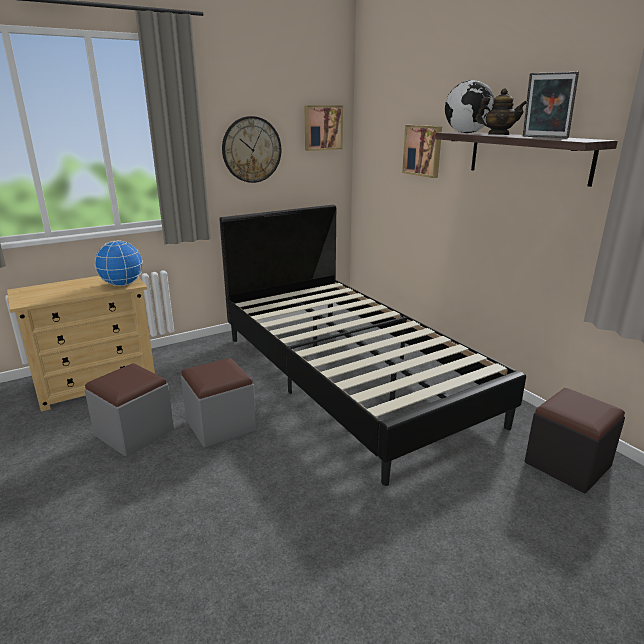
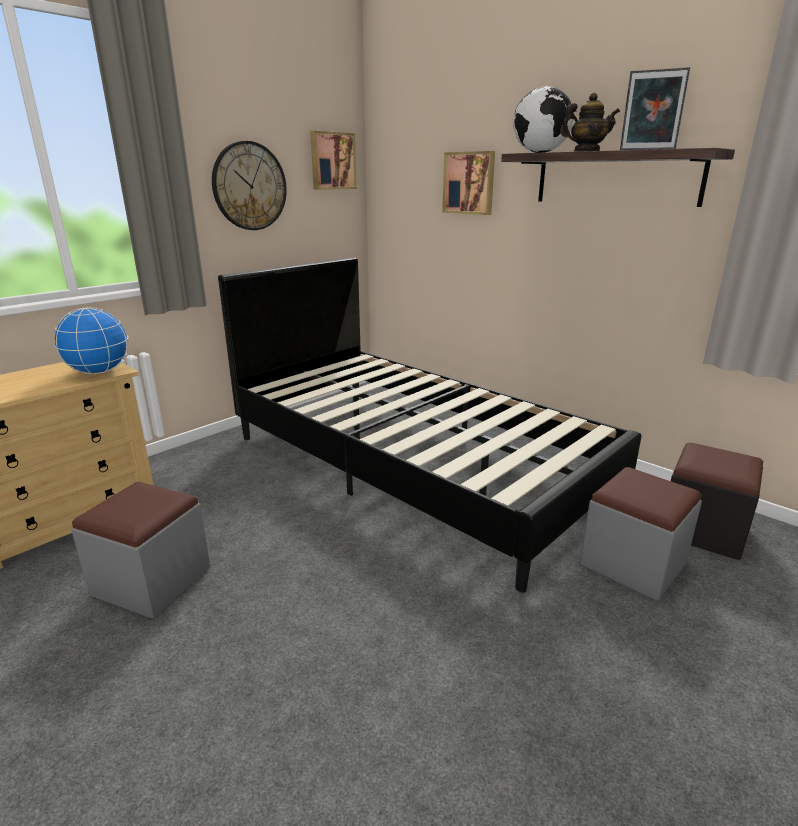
camera: 15 degrees left, 0 degrees up
(221, 425) = (275, 550): grey ottoman -> grey ottoman (632, 563)

